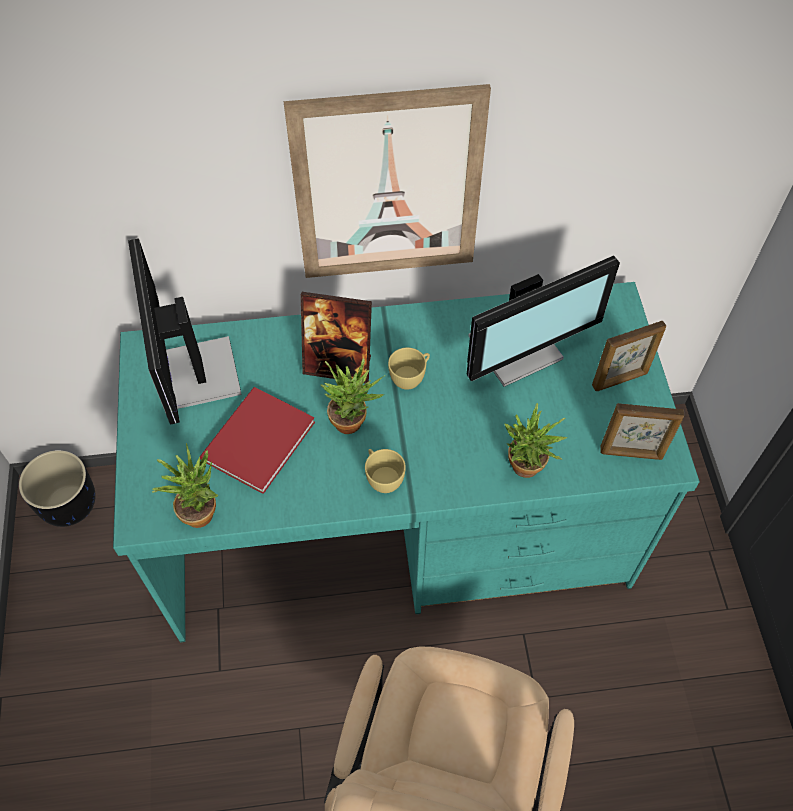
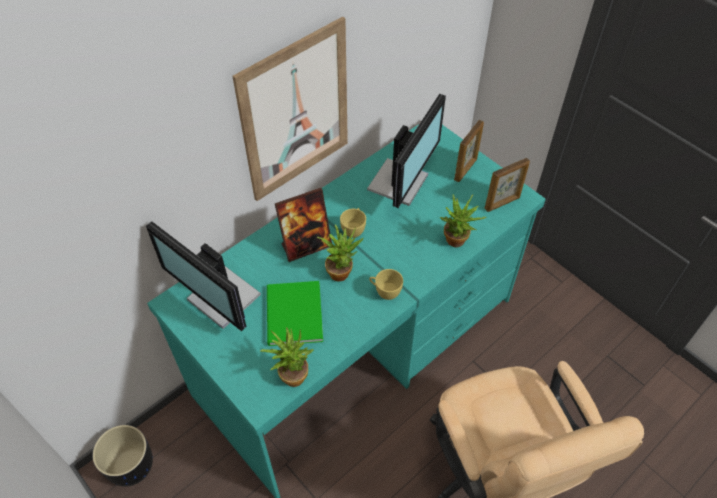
camera: 35 degrees left, 5 degrees down
(254, 442) = (292, 316): red book -> green book

